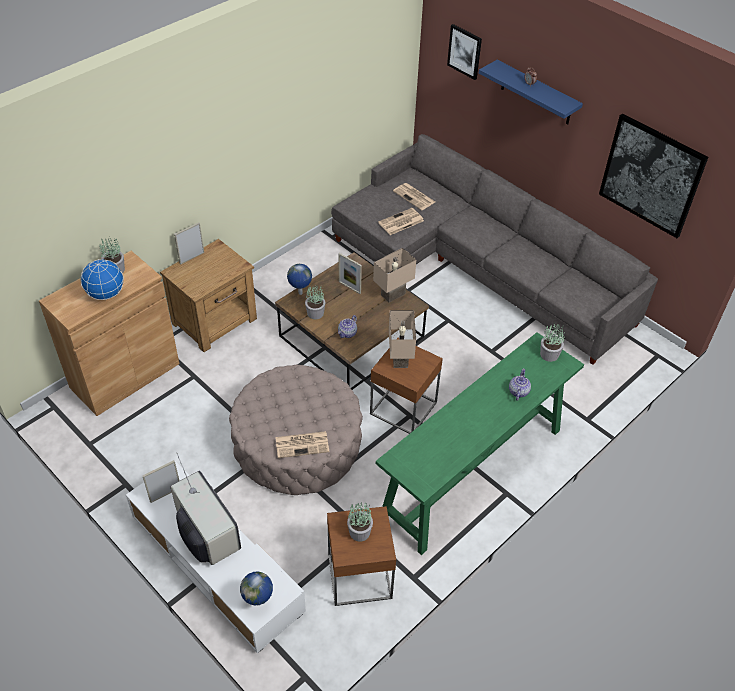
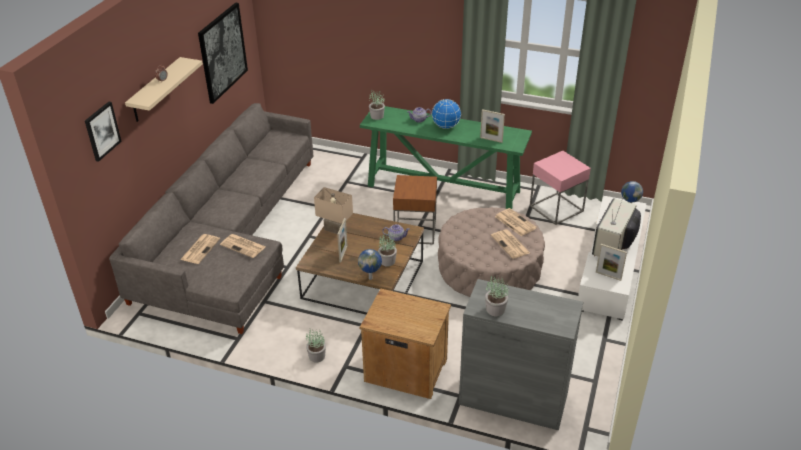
camera: 115 degrees left, 10 degrees down
(106, 294) = (527, 300): globe -> globe (445, 126)
(125, 375) = (513, 398): brown cabinet -> grey cabinet
(192, 258) = (399, 331): picture frame -> picture frame (491, 140)
(268, 420) = (510, 244): none -> newspaper
(359, 576) = (556, 208): brown side table -> pink side table
(360, 531) = (560, 166): potted plant -> potted plant (316, 356)
(398, 358) = (413, 191): beige table lamp -> none
(536, 93) = (156, 90): blue shelf -> beige shelf

